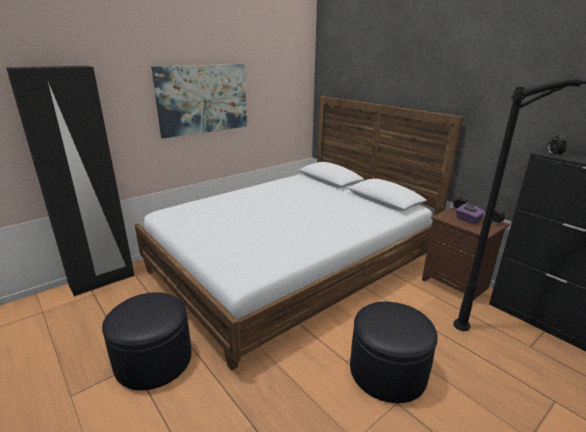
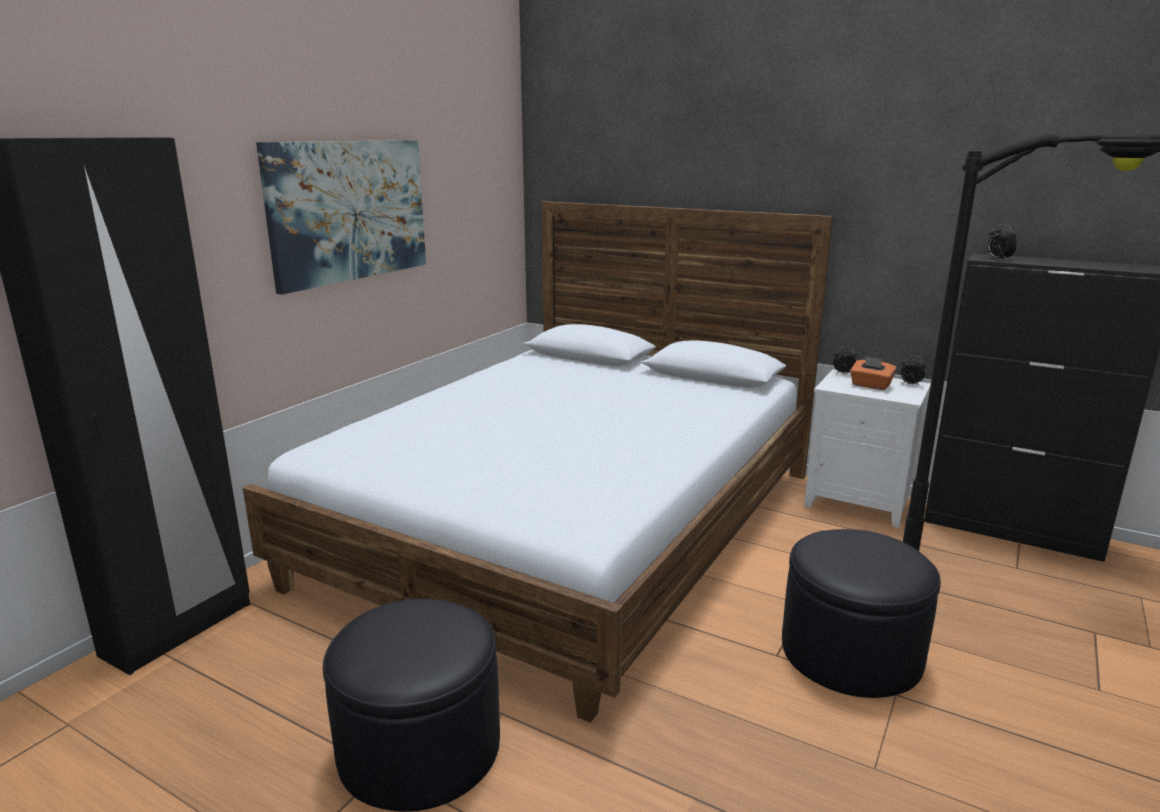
camera: 20 degrees left, 5 degrees down
(456, 284) = (859, 502): brown nightstand -> white nightstand
(468, 220) = (870, 385): purple tissue box -> orange tissue box

